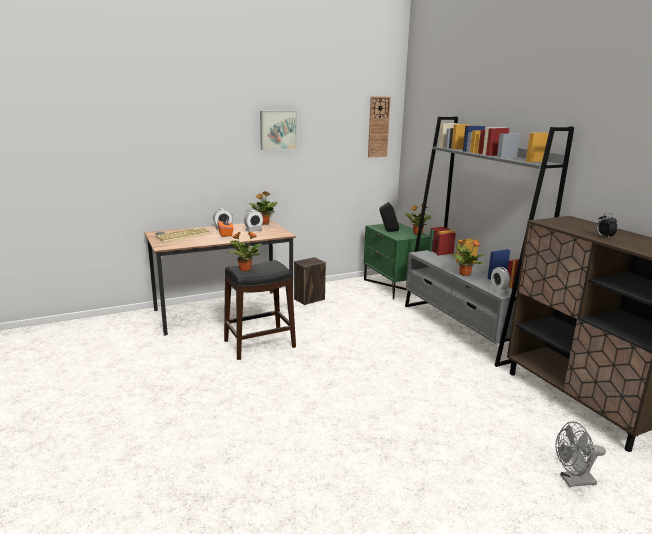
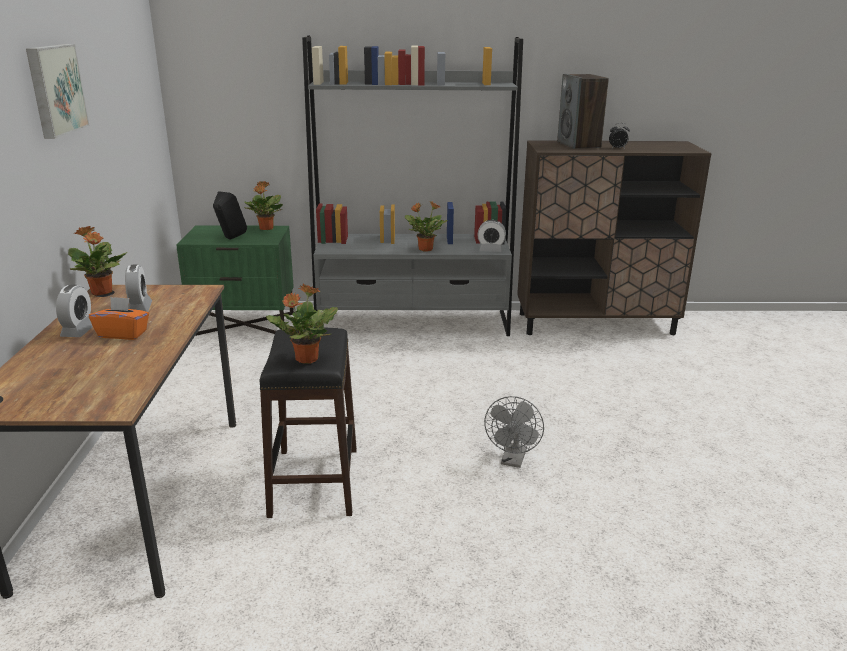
camera: 65 degrees left, 5 degrees up
(183, 235) = (57, 375): keyboard -> none
(309, 299) = (202, 397): speaker -> speaker (579, 145)
(378, 127) = (142, 66): wall clock -> none
(573, 481) = (710, 371): grey fan -> grey fan (513, 461)

